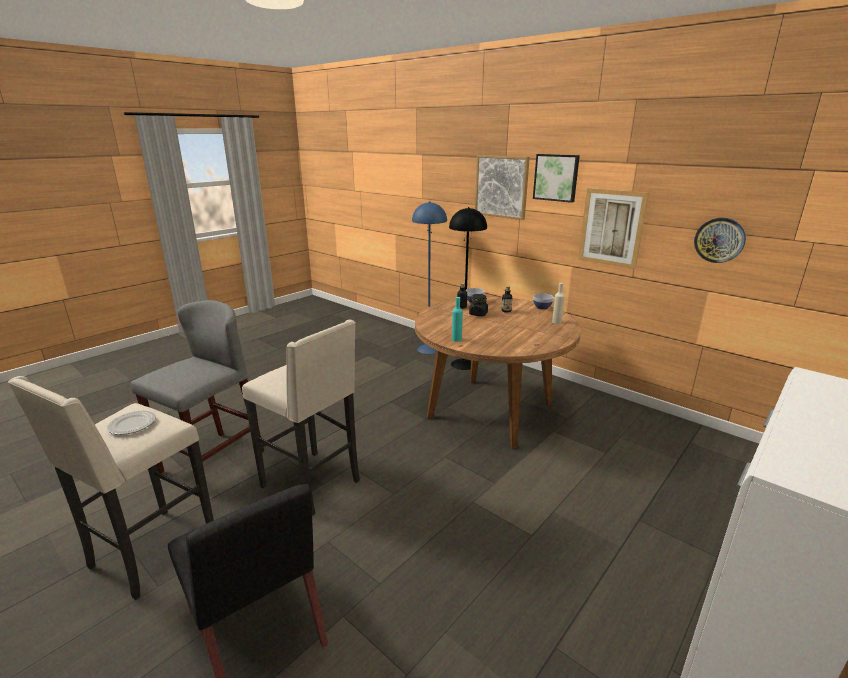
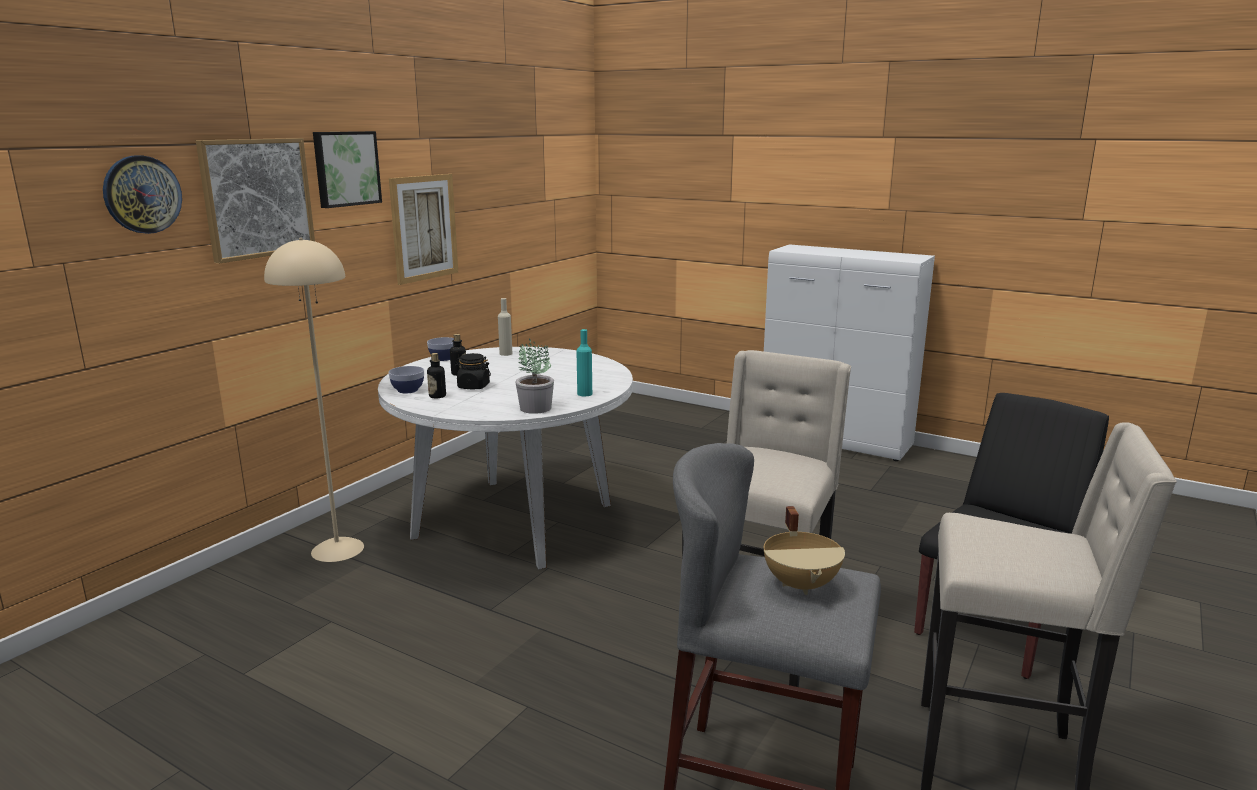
camera: 100 degrees left, 5 degrees down
(132, 425) = (1007, 541): plate -> none
(186, 373) = (802, 584): none -> beige cooking pot
(429, 349) = (241, 591): blue floor lamp -> none
(432, 326) = (535, 408): none -> potted plant
(463, 364) = (337, 549): black floor lamp -> beige floor lamp
(490, 410) = (514, 520): brown dining table -> white dining table
(719, 240) = (509, 214): wall clock -> wall clock (142, 194)

